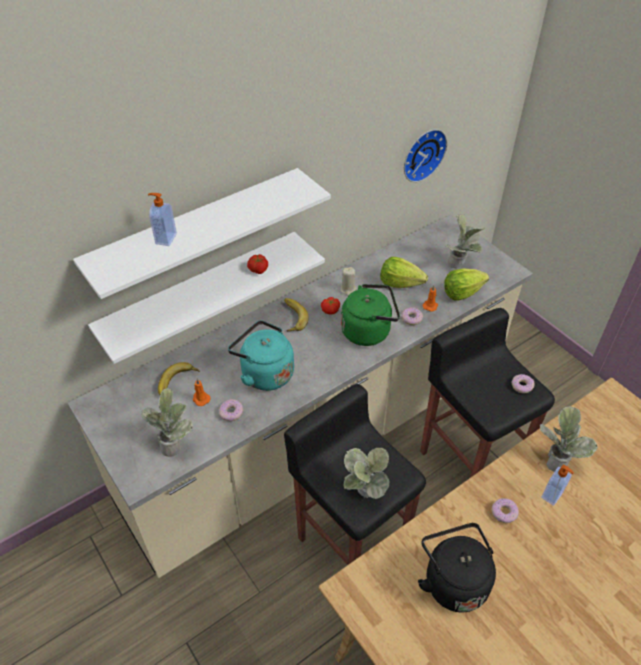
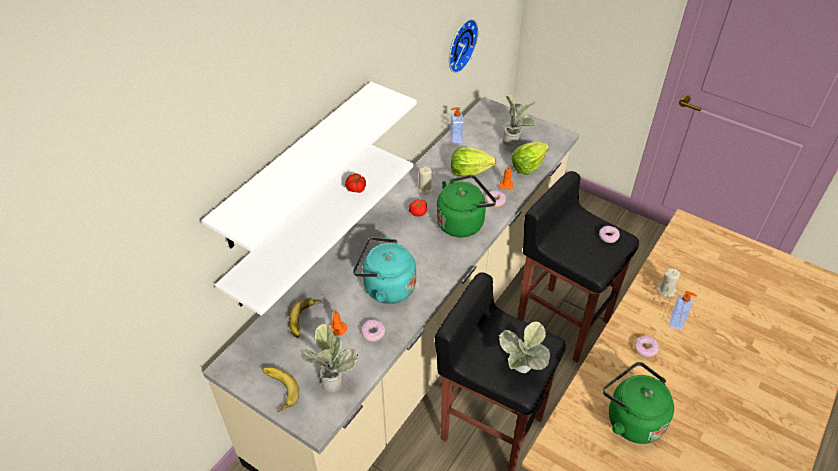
camera: 20 degrees left, 0 degrees up
(165, 239) = (284, 178): soap dispenser -> soap dispenser (455, 139)
(291, 317) = (385, 228): banana -> banana (277, 390)
(453, 580) = (631, 418): black kettle -> green kettle
(556, 459) = (666, 290): potted plant -> beige candle

